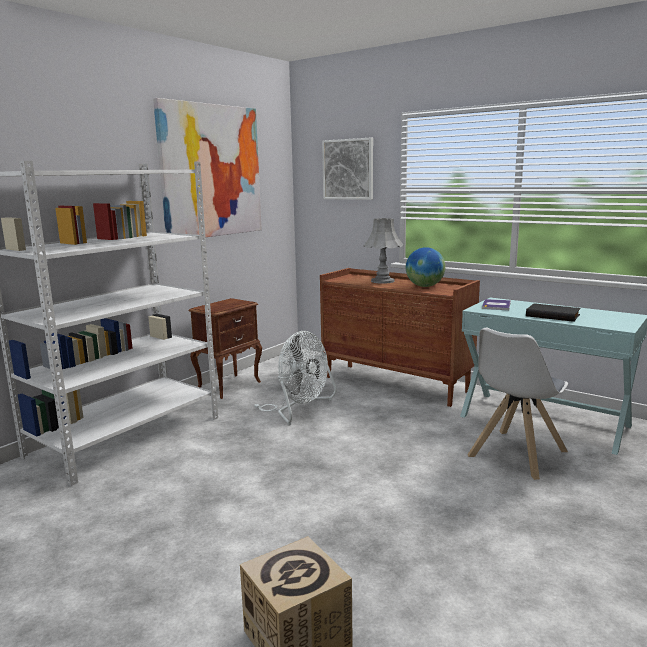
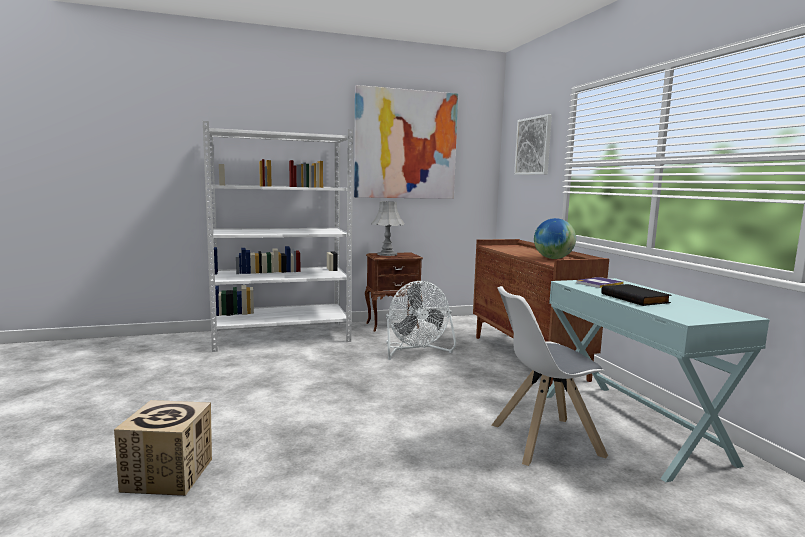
camera: 35 degrees right, 5 degrees down
(383, 281) = (528, 251): grey table lamp -> grey table lamp (387, 254)

